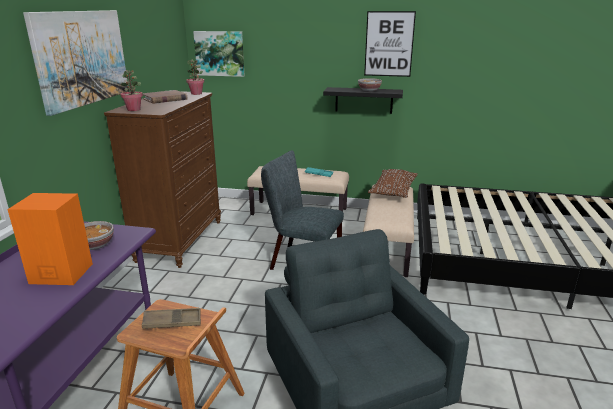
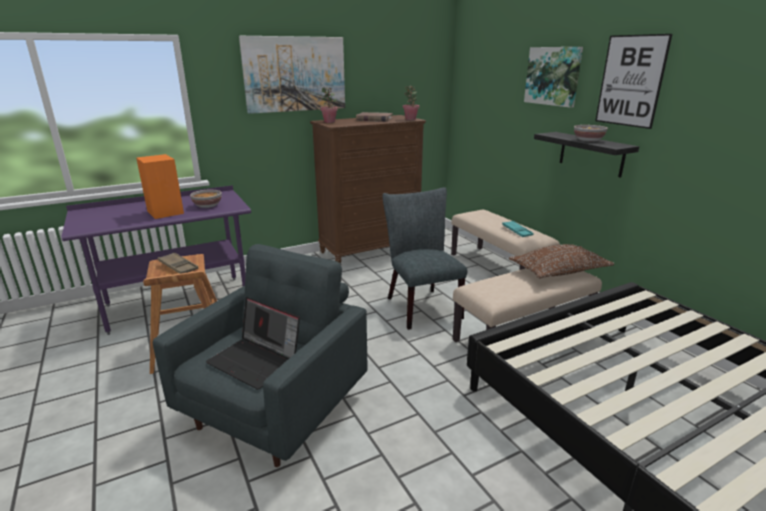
camera: 50 degrees right, 0 degrees up
(220, 53) = (473, 85): picture -> picture (553, 76)
(383, 345) = (256, 361): none -> laptop

